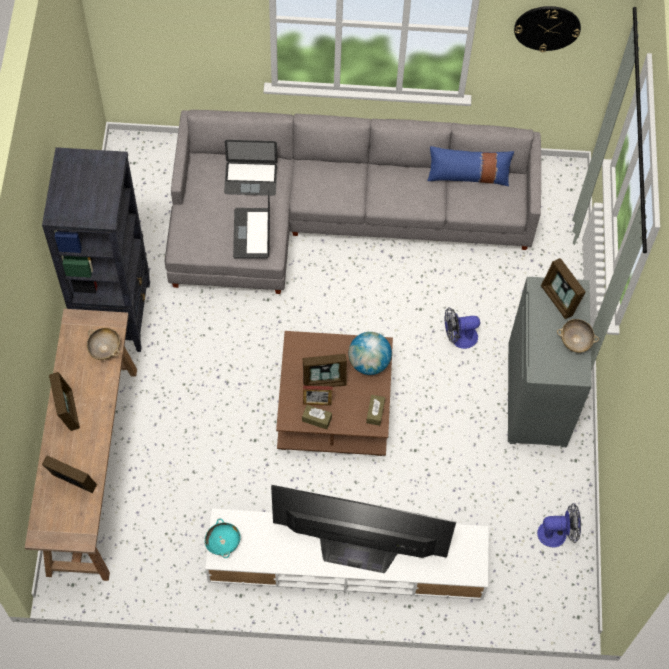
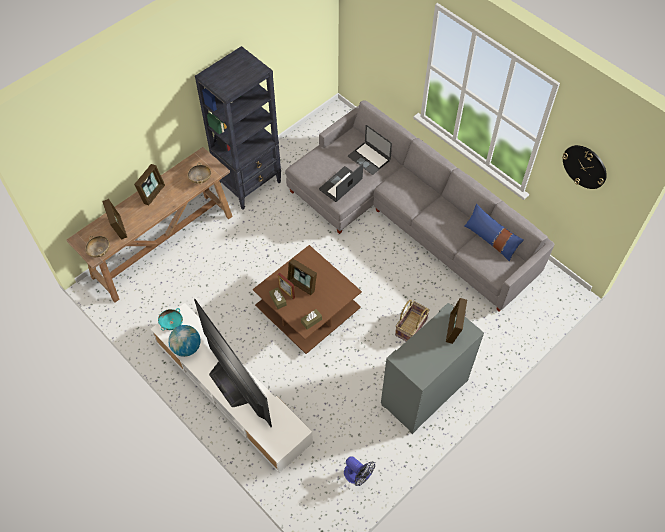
camera: 45 degrees right, 5 degrees down
(369, 363) = (335, 294): globe -> globe (186, 347)
(459, 337) = (411, 327): fan -> basket
(575, 341) = (439, 359): beige bowl -> beige bowl (99, 251)

